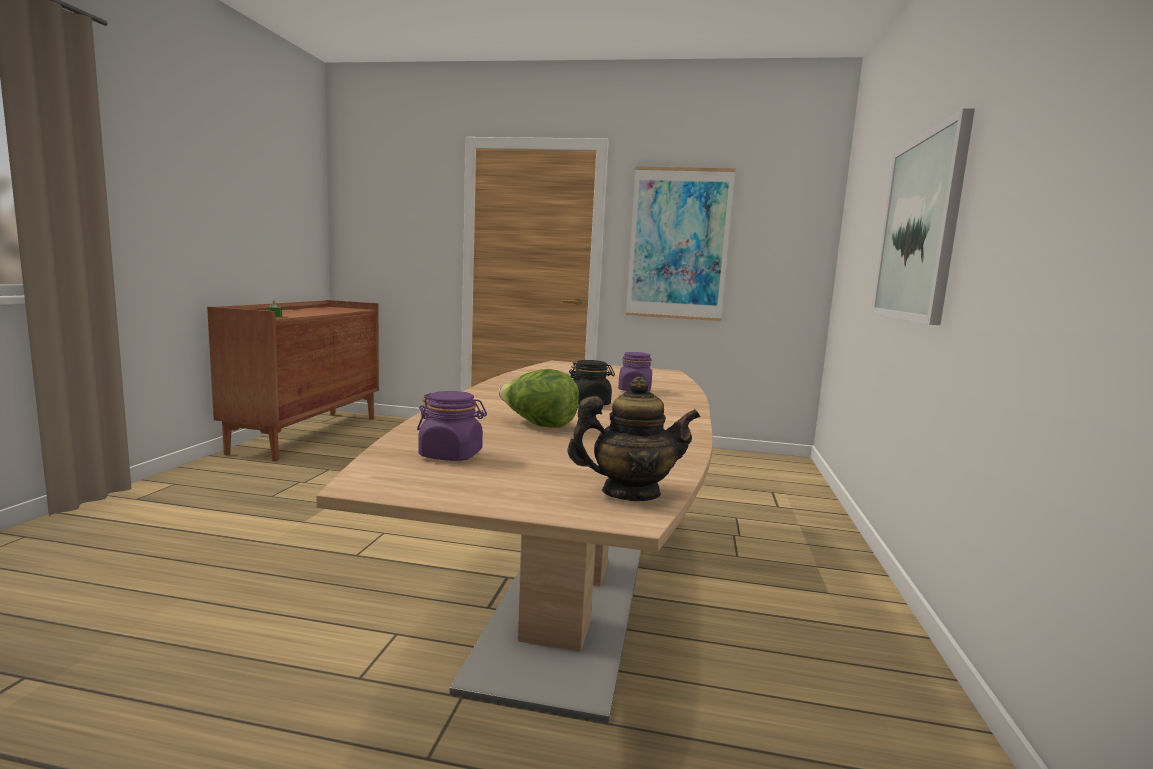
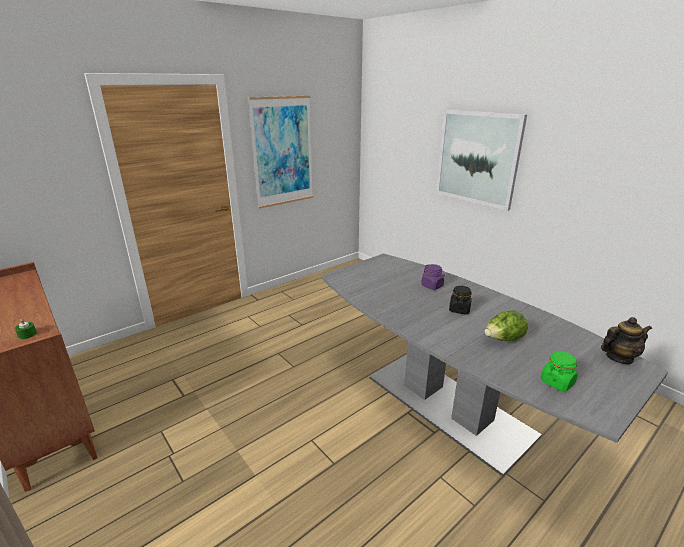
camera: 50 degrees left, 15 degrees up
(451, 455) = (557, 382): purple jar -> green jar
(568, 603) = (446, 404): brown dining table -> grey dining table
(630, 493) = (618, 357): teapot -> teapot turned 45 degrees clockwise

